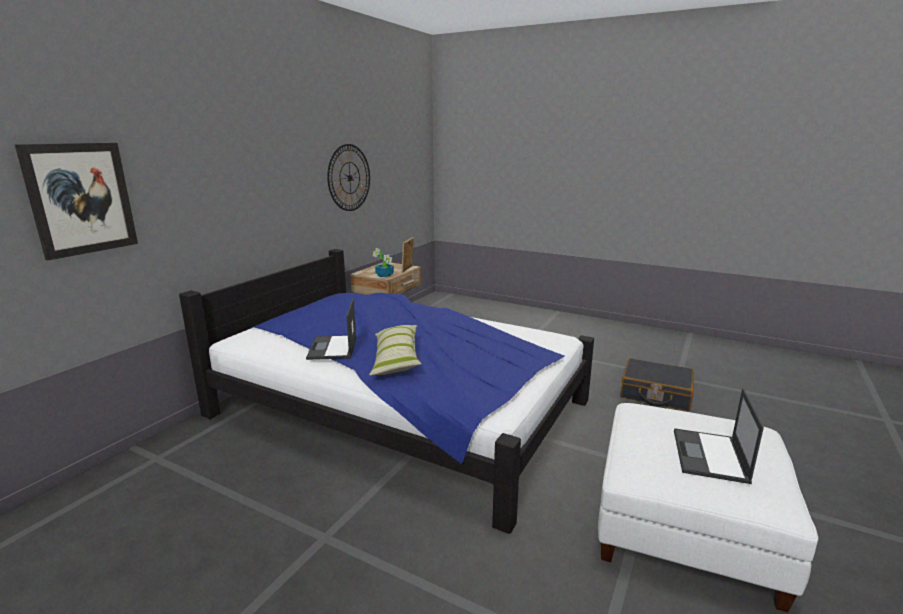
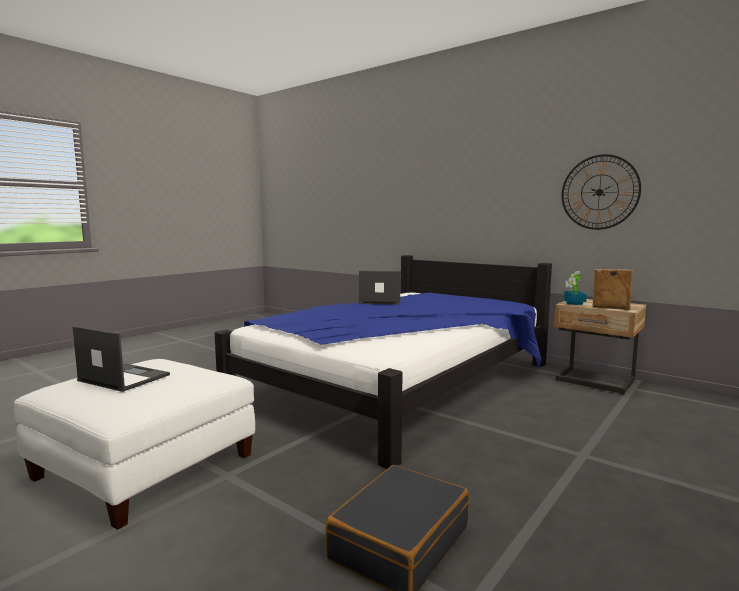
camera: 100 degrees right, 10 degrees down
(81, 199) = (378, 194): picture -> none
(396, 359) = (349, 309): pillow -> none

